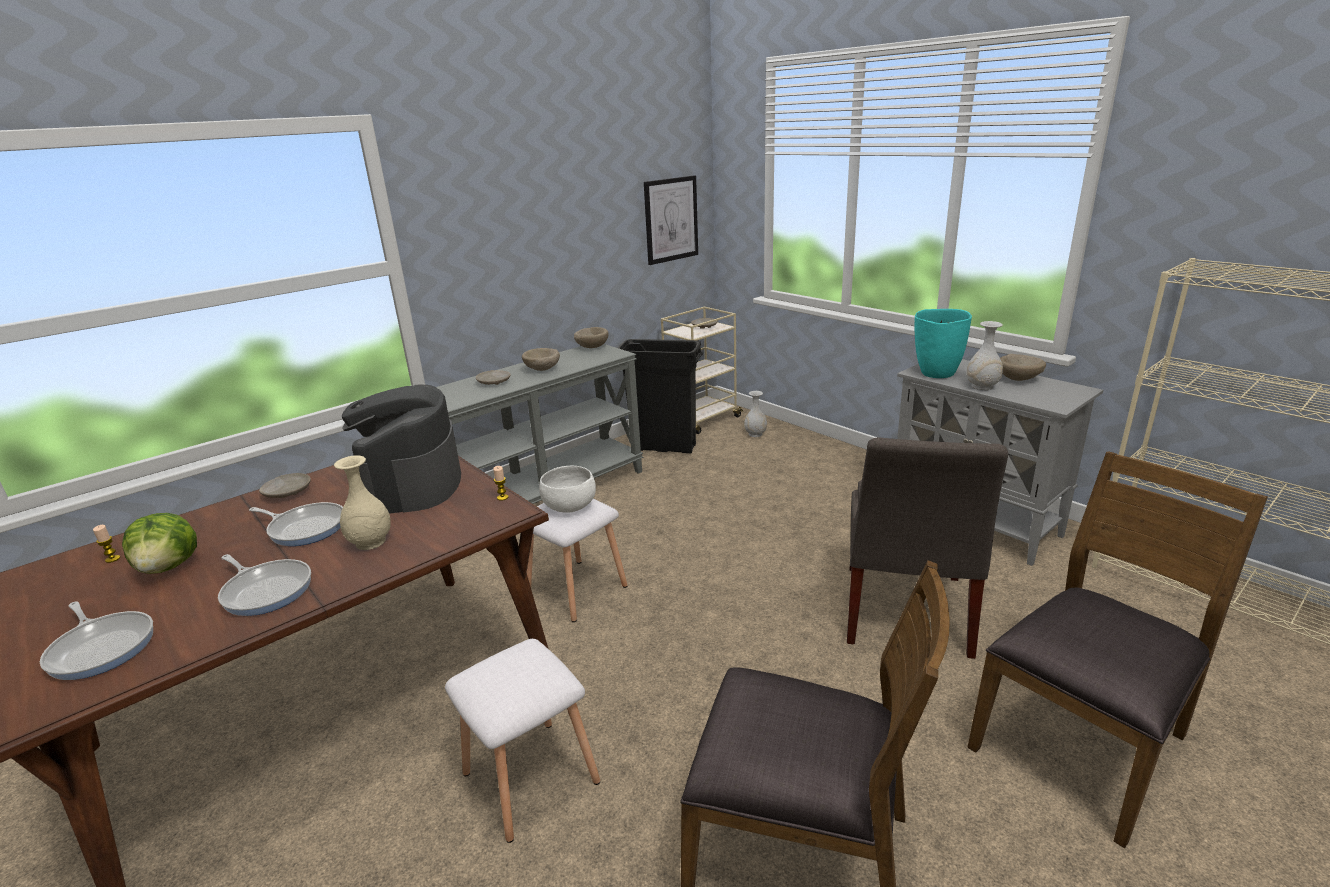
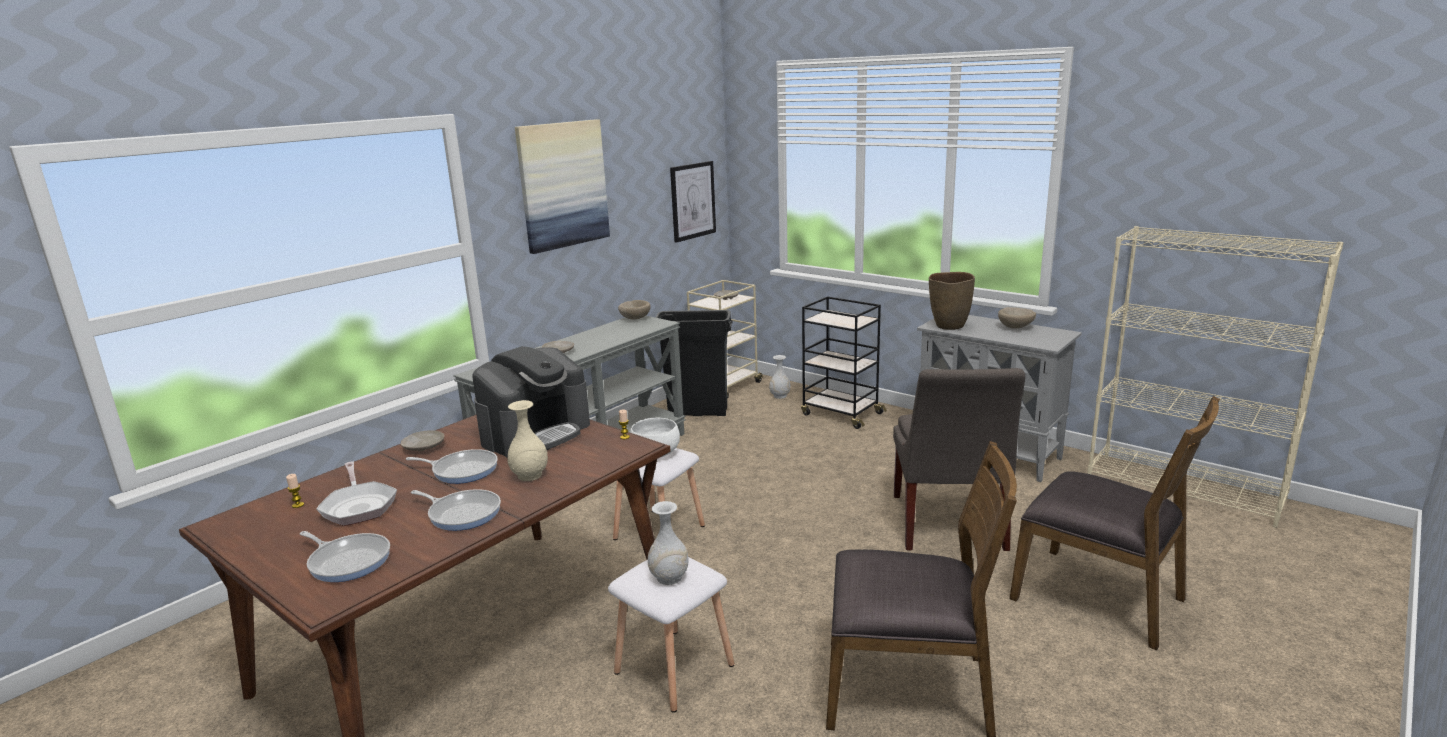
camera: 10 degrees left, 5 degrees down
(170, 567) = (359, 506): lettuce -> frying pan
(411, 484) = (536, 433): coffee machine -> coffee machine turned 120 degrees counterclockwise
(511, 198) = (563, 185): none -> picture
(542, 370) = (599, 339): beige bowl -> none
(815, 459) = (840, 414): none -> black cart
(936, 373) = (949, 326): turquoise vase -> brown vase
(982, 386) = (988, 334): white vase -> white vase (669, 578)
(1082, 743) = (1099, 597): brown chair -> brown chair turned 90 degrees clockwise

